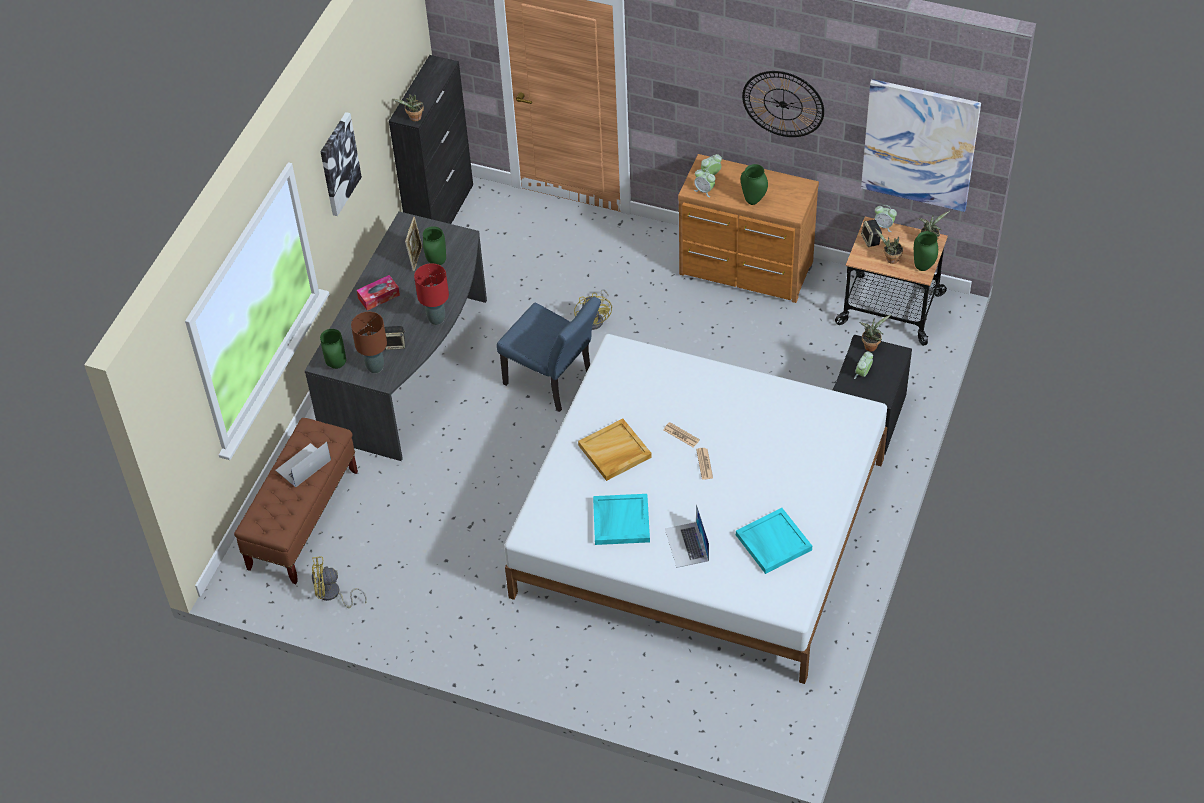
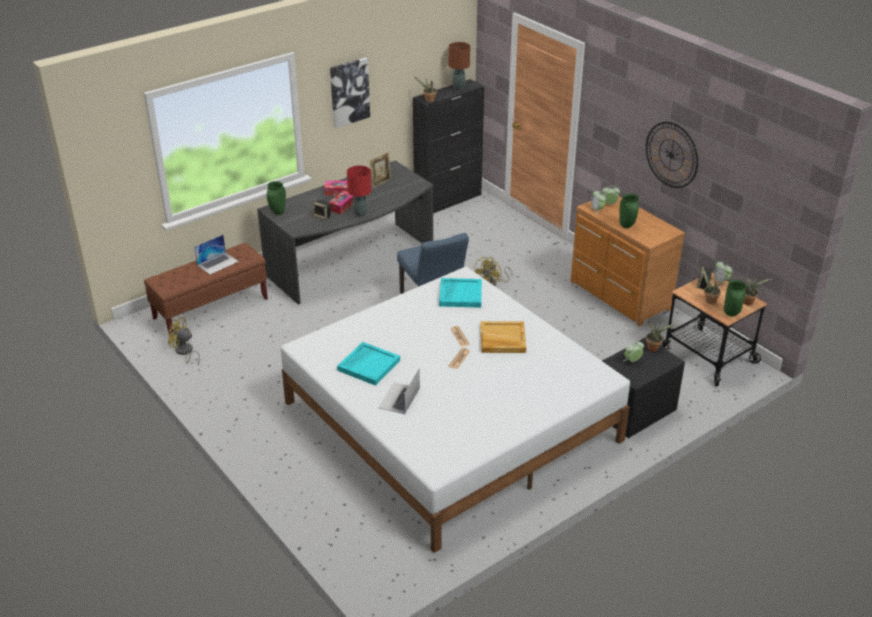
camera: 30 degrees right, 15 degrees down
(303, 465) = (217, 263): laptop -> laptop turned 150 degrees clockwise
(375, 367) = (298, 222): brown table lamp -> brown table lamp (458, 88)
(404, 317) = (342, 206): none -> tissue box
(436, 262) = (390, 189): green vase -> none
(614, 452) = (405, 327): beige tray -> beige tray (502, 339)
(772, 542) = (462, 424): turquoise tray -> turquoise tray (460, 294)
(919, 145) = (760, 210): picture -> none

